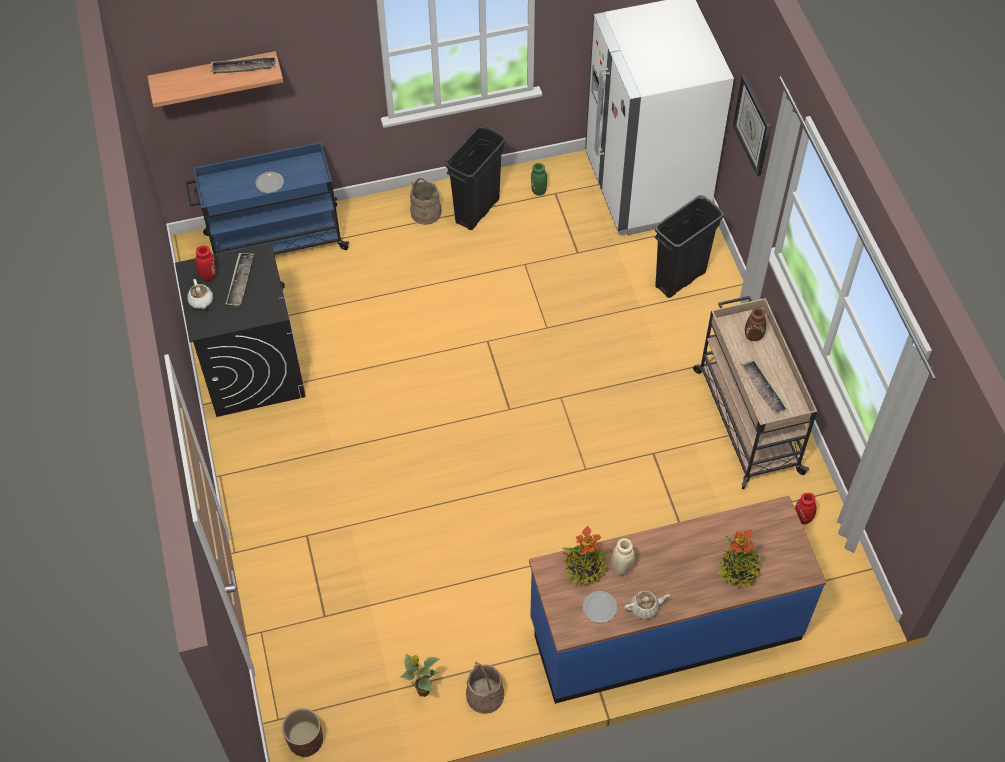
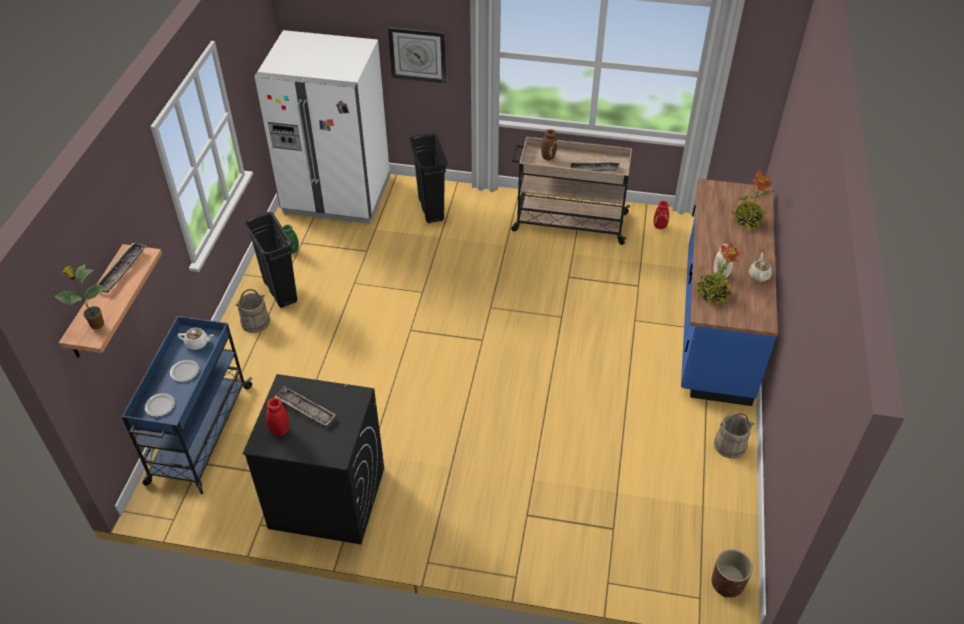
camera: 65 degrees left, 10 degrees down
(201, 301) = (306, 445): white teapot -> white teapot (198, 343)
(422, 690) = (710, 484): potted plant -> potted plant (96, 325)
(599, 607) = (749, 298): plate -> plate (160, 406)

